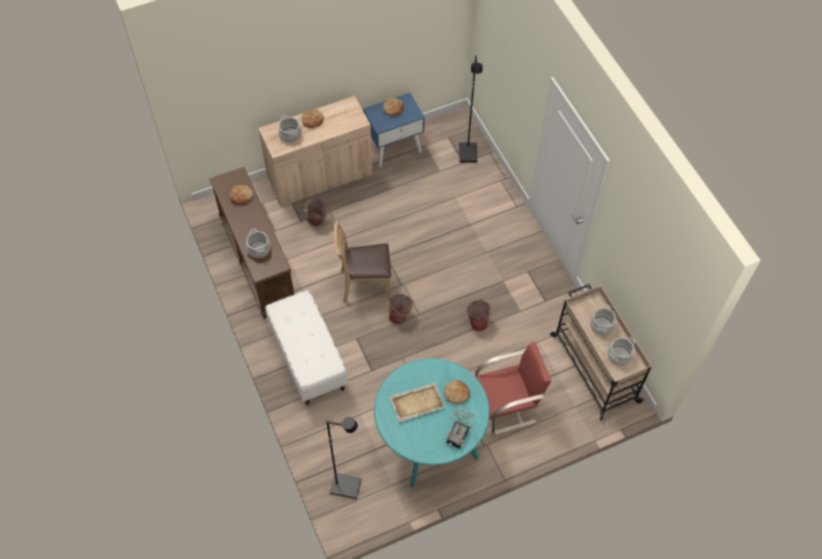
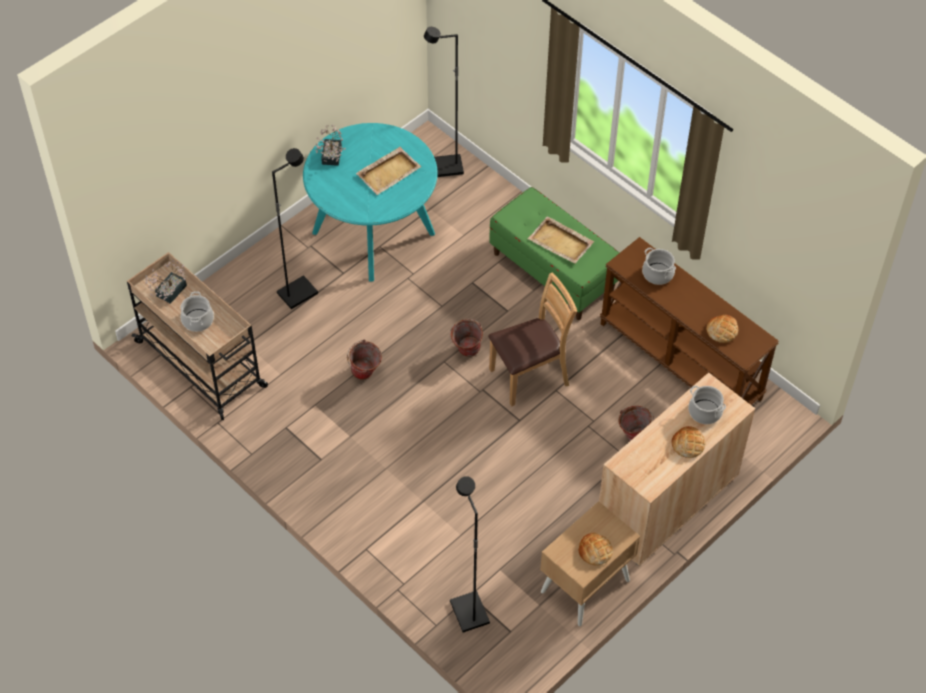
camera: 160 degrees right, 5 degrees down
(304, 329) = (561, 242): none -> beige tray
(308, 358) = (553, 272): white bench -> green bench
(394, 147) = (585, 586): blue nightstand -> beige nightstand
(456, 393) = (348, 193): bread -> none
(506, 405) = (297, 293): red chair -> black floor lamp
(619, 355) = (168, 293): cooking pot -> potted plant

